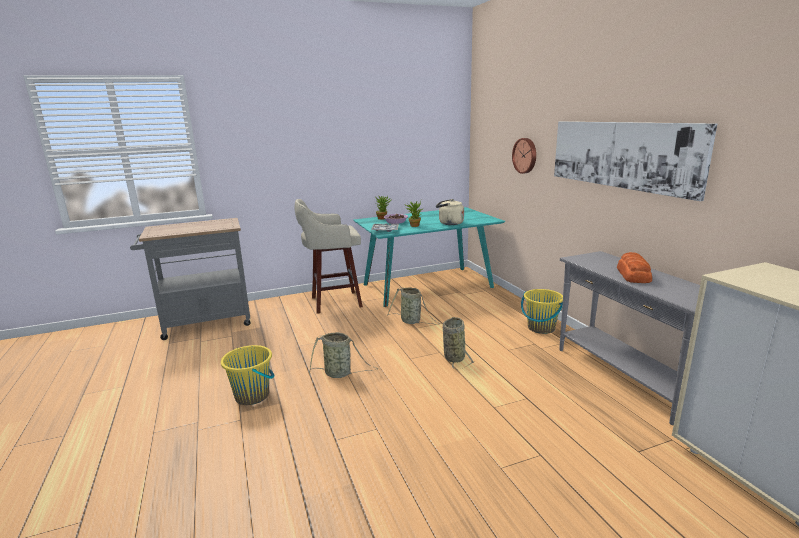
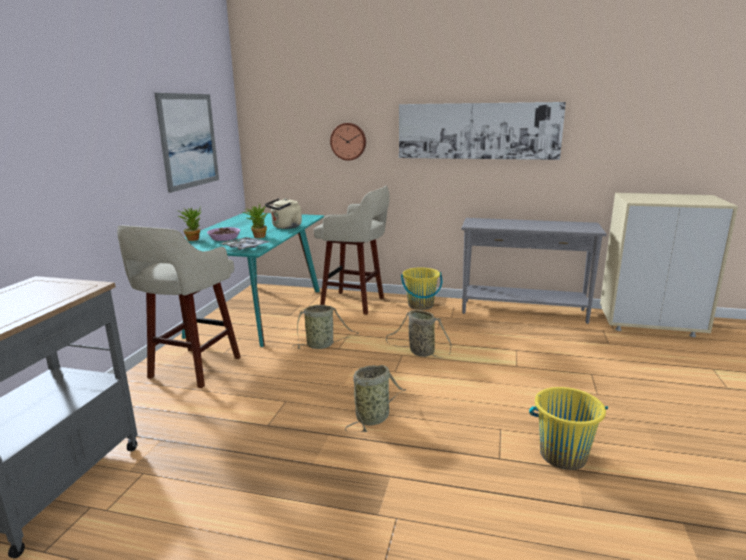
camera: 55 degrees left, 0 degrees up
(252, 396) = (349, 494): yellow bucket -> yellow bucket (563, 455)
(400, 147) = (189, 141): none -> picture
(496, 306) = (355, 303): none -> beige stool
(633, 275) = (528, 225): bread -> none

